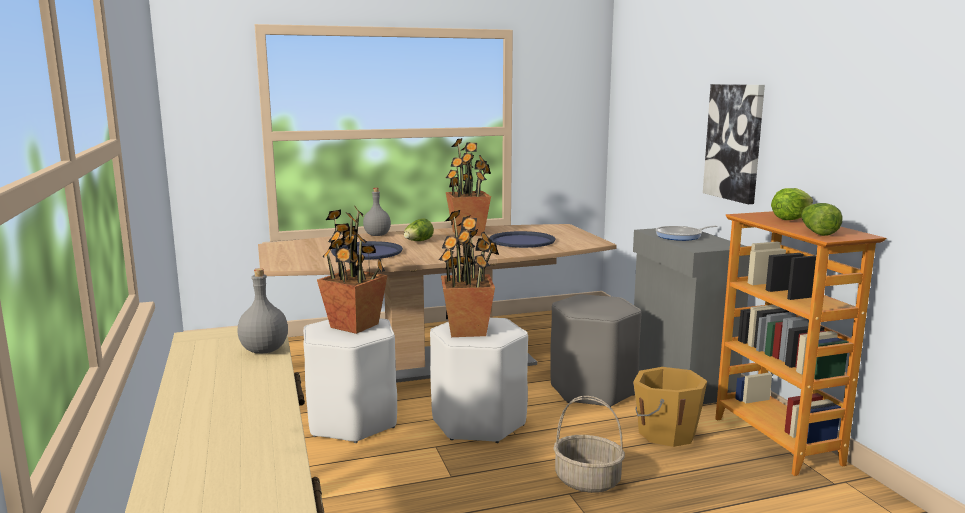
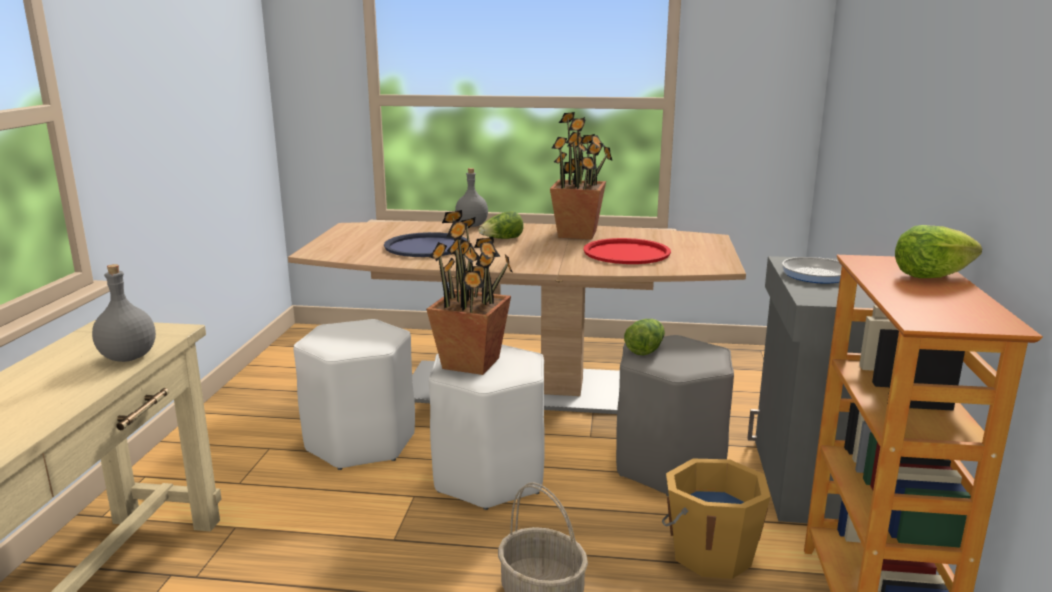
camera: 25 degrees right, 5 degrees up
(354, 326) = (361, 334): potted plant -> none
(522, 241) = (626, 253): blue tray -> red tray
(734, 142) = (917, 140): picture -> none
(817, 232) = (926, 307): lettuce -> lettuce (645, 349)

